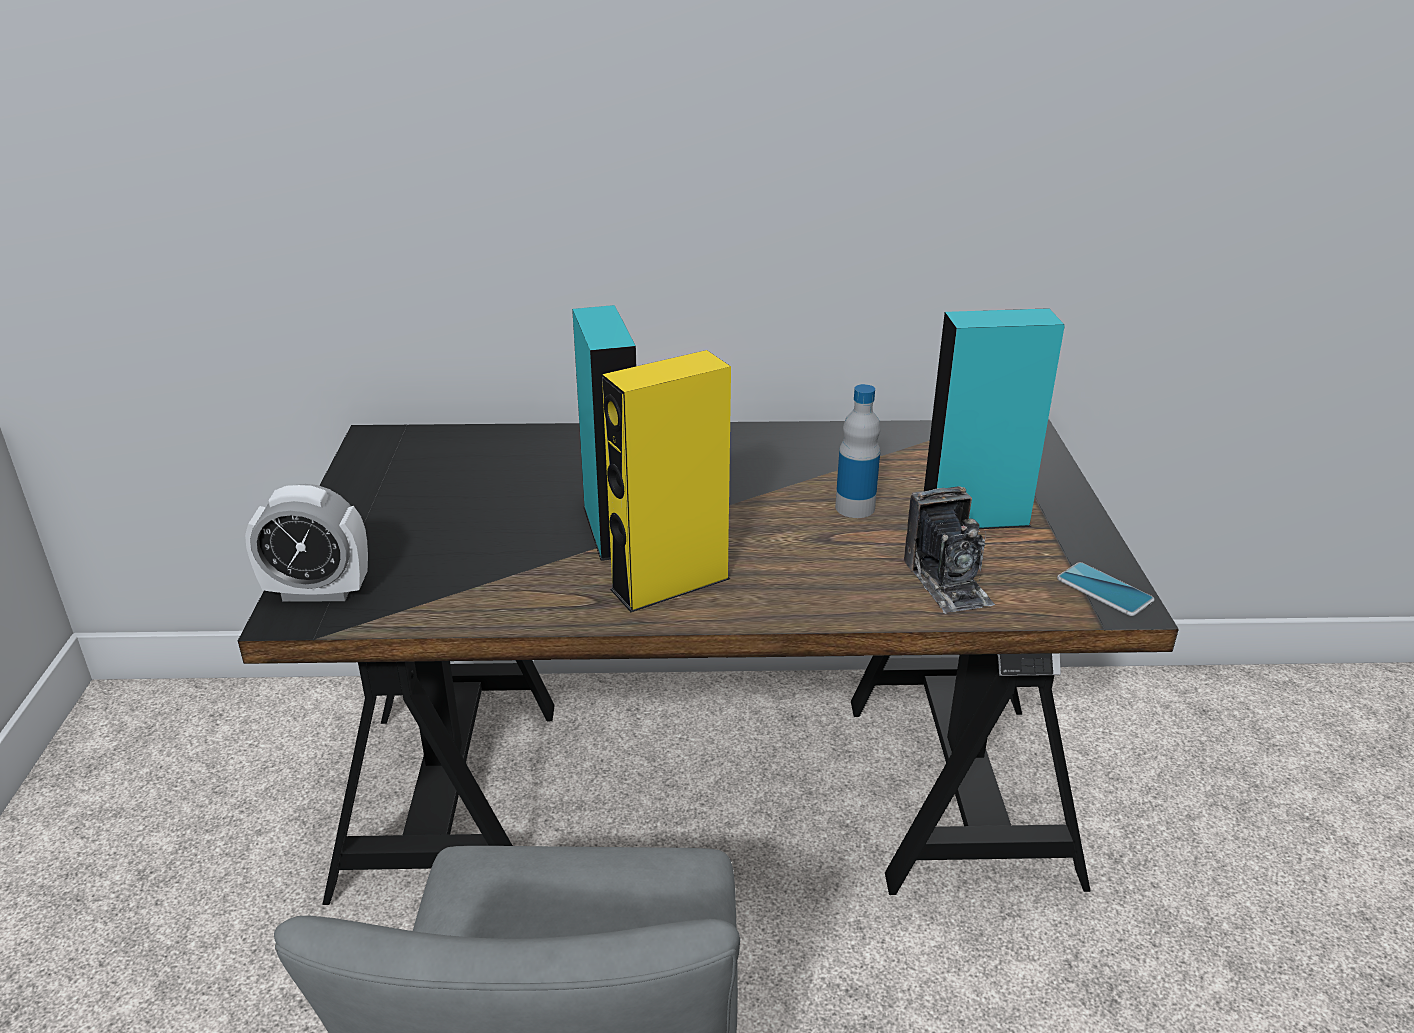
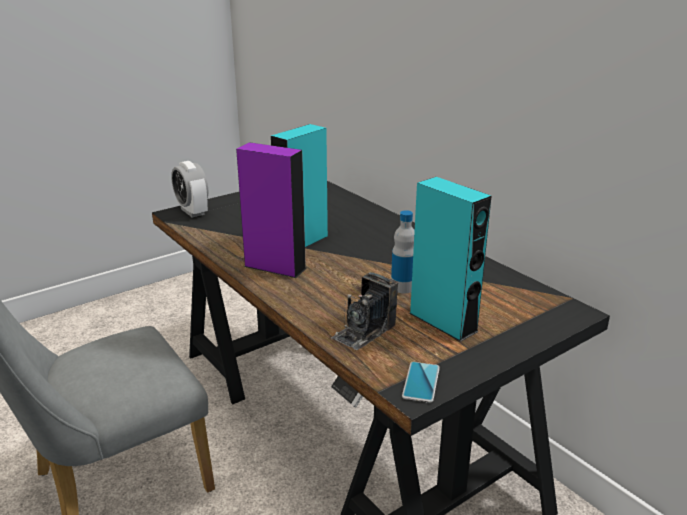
camera: 55 degrees right, 5 degrees down
(670, 584) = (275, 267): yellow speaker -> purple speaker

